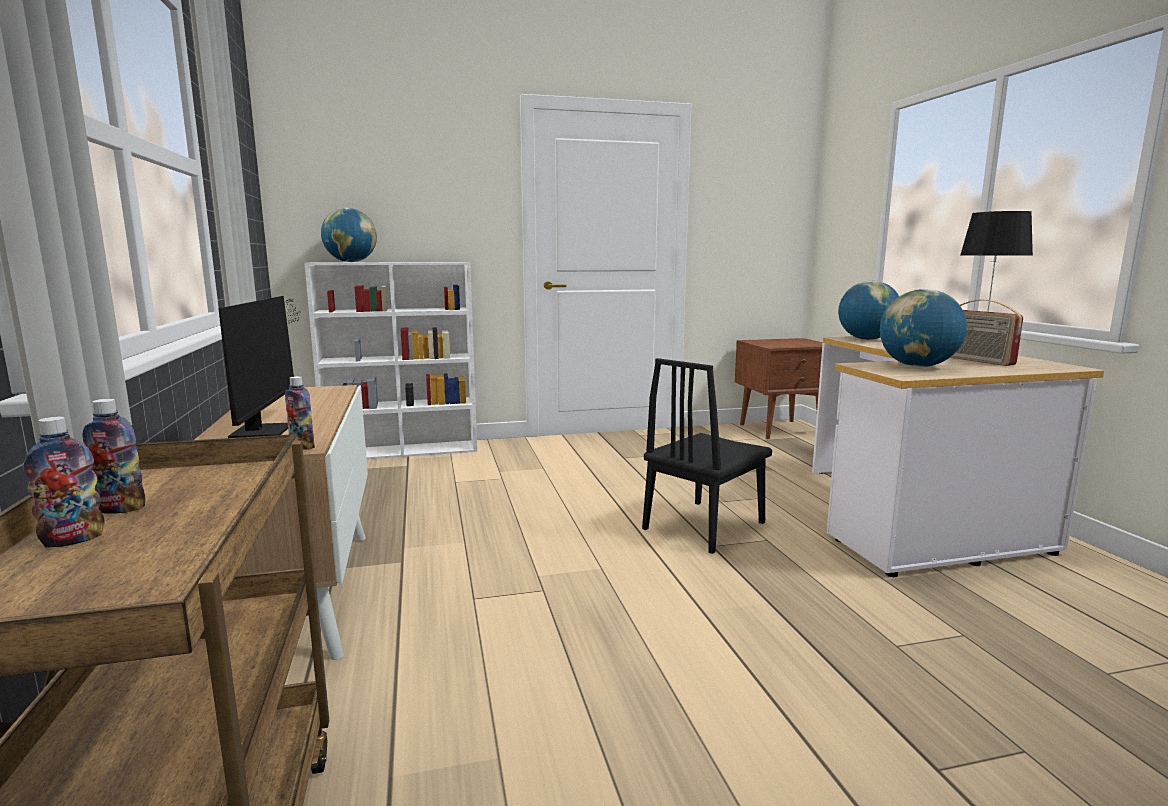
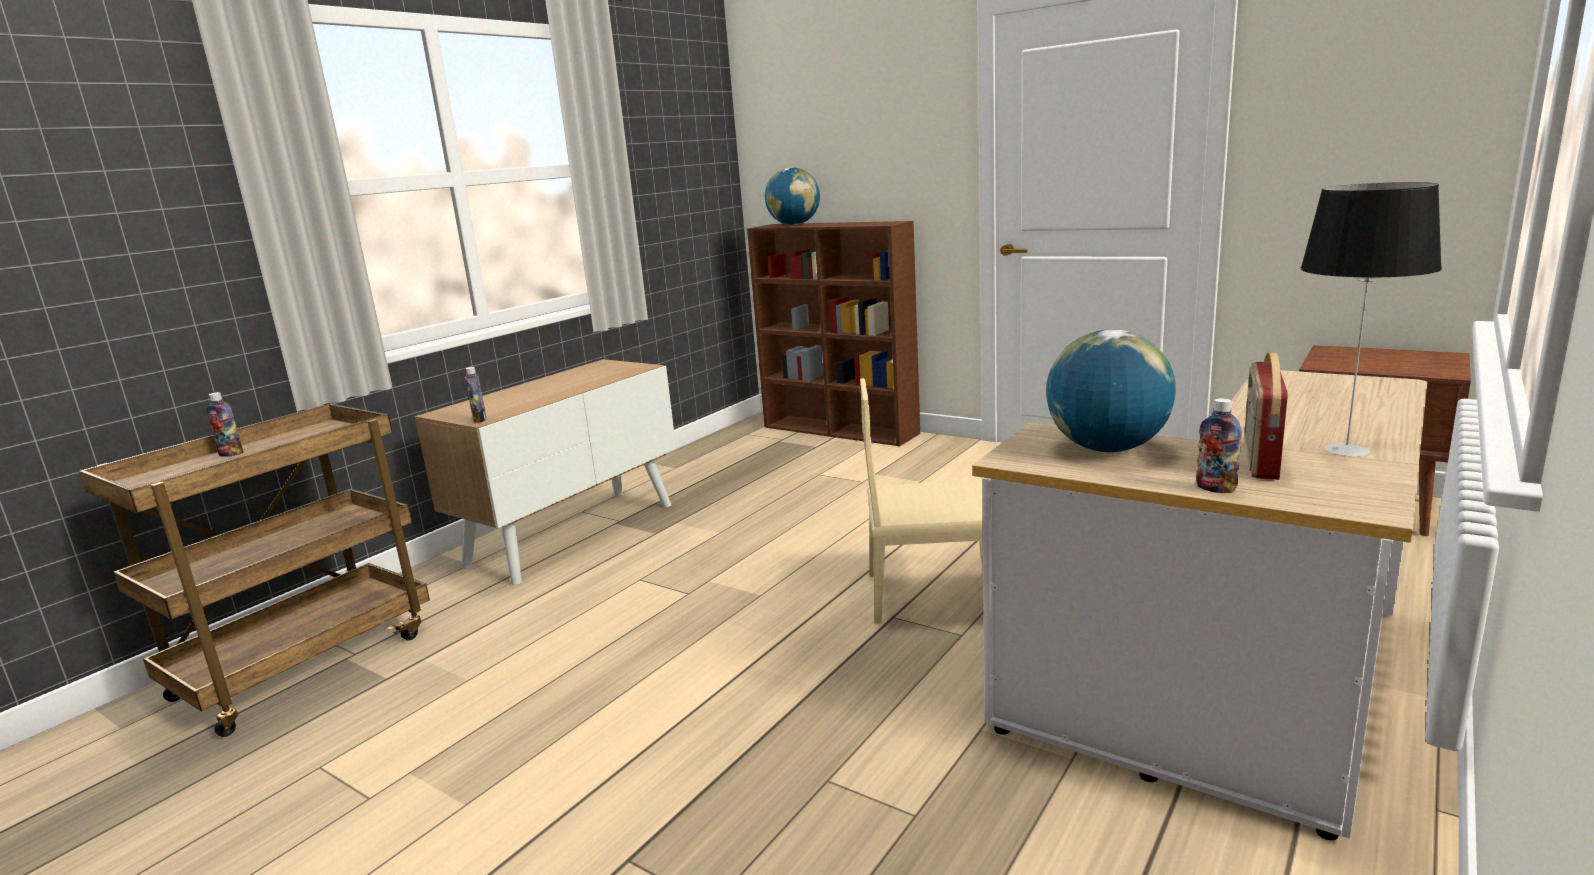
camera: 50 degrees right, 5 degrees up
(121, 509) = (275, 442): bottle -> bottle (1215, 488)
(267, 428) = (510, 399): monitor -> none
(404, 451) = (841, 430): white bookcase -> brown bookcase
(704, 525) = (934, 594): black chair -> beige chair
(866, 339) = (1305, 384): globe -> none

